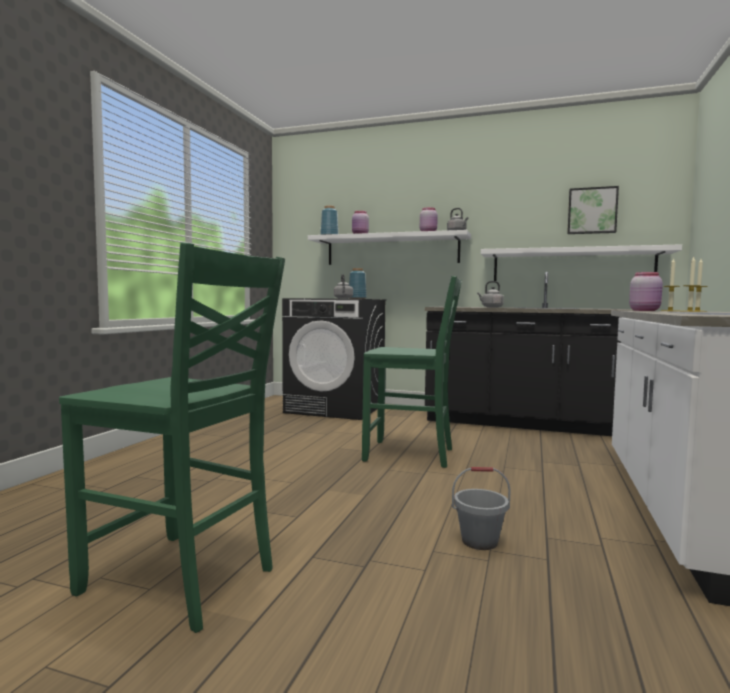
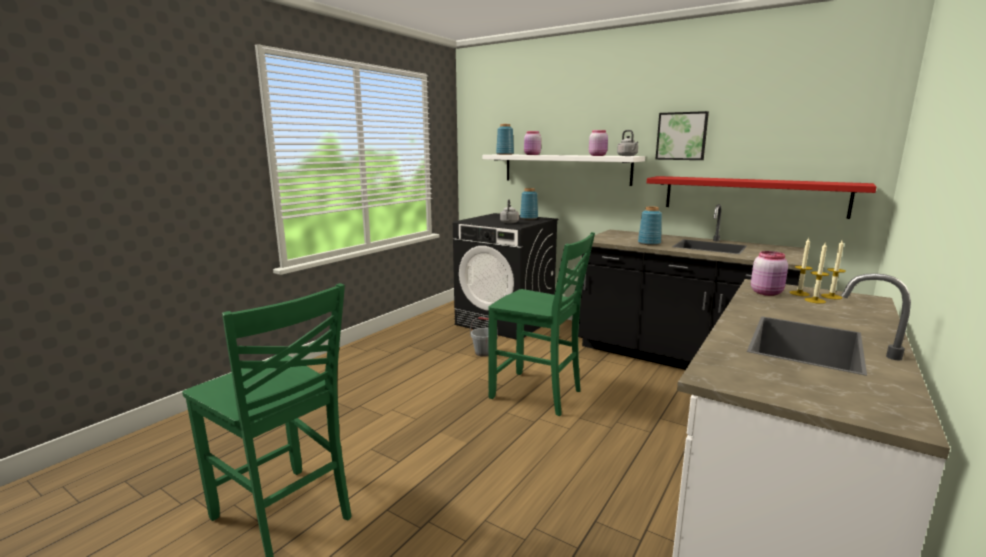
camera: 15 degrees right, 10 degrees up
(479, 541) = (531, 515): grey bucket -> grey bucket (484, 353)
(491, 307) = (649, 243): grey kettle -> blue vase
(572, 265) = (752, 195): white shelf -> red shelf
(592, 211) = (781, 135): picture -> picture (681, 136)

